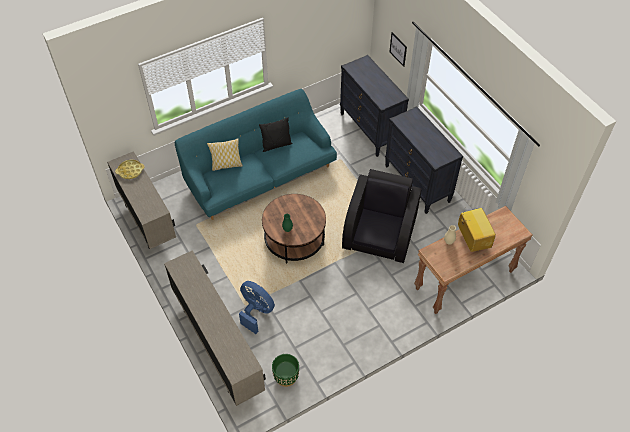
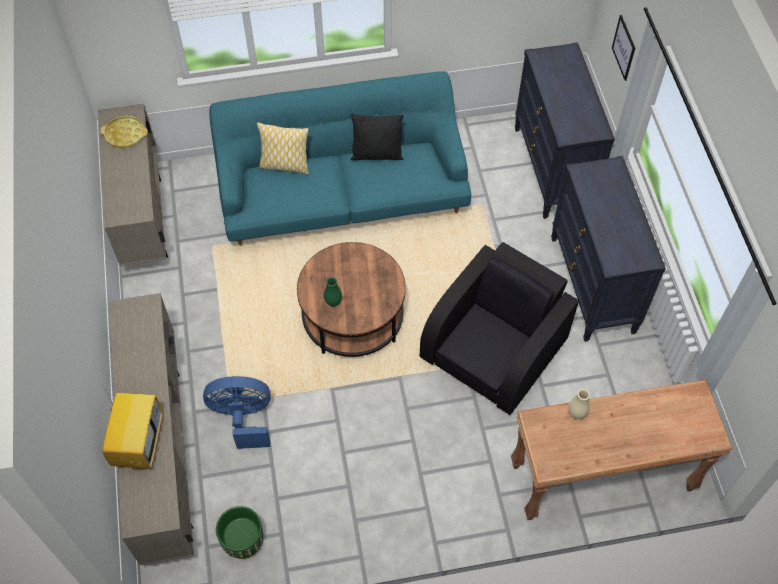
camera: 20 degrees right, 5 degrees up
(256, 311) = (243, 418): blue fan -> blue fan turned 60 degrees counterclockwise
(472, 239) = (620, 421): television -> television (138, 441)

